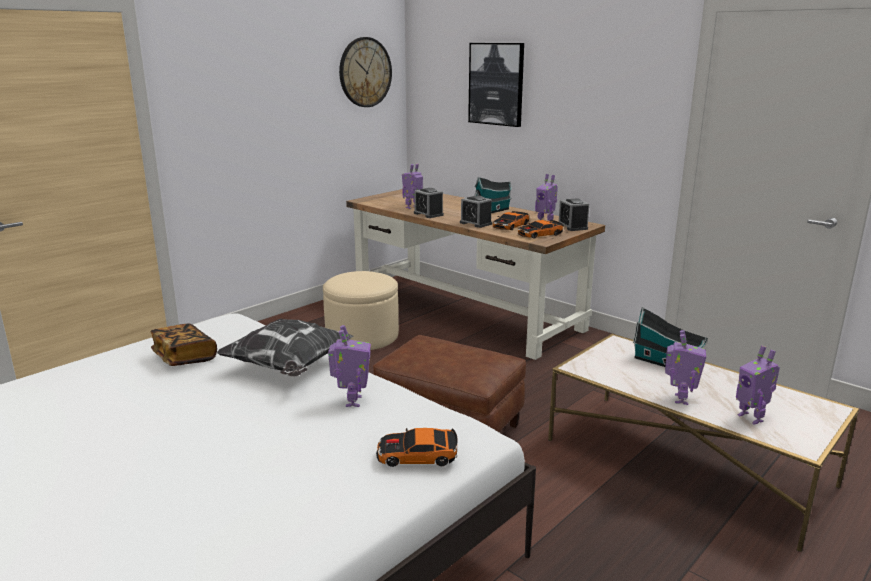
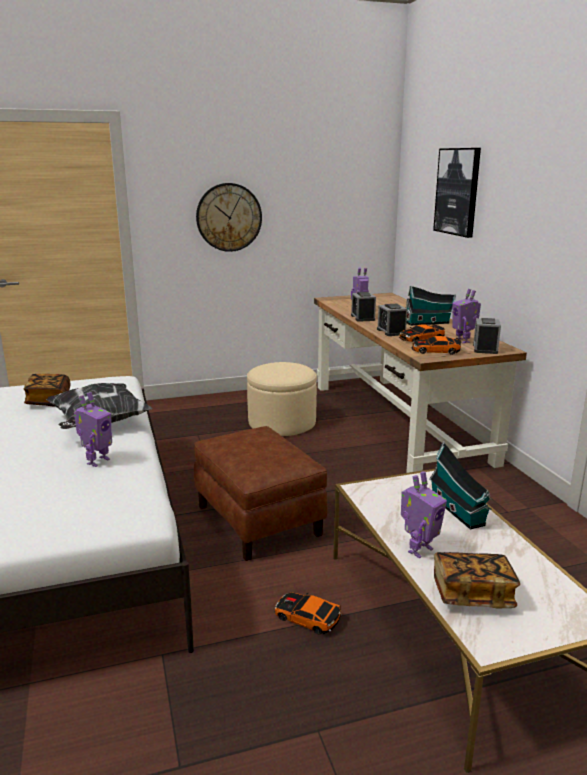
camera: 30 degrees right, 0 degrees up
(365, 72) = (348, 178): wall clock -> wall clock (229, 217)
(417, 455) = (70, 516): toy car -> toy car (307, 617)
(751, 418) = (472, 594): toy robot -> book

